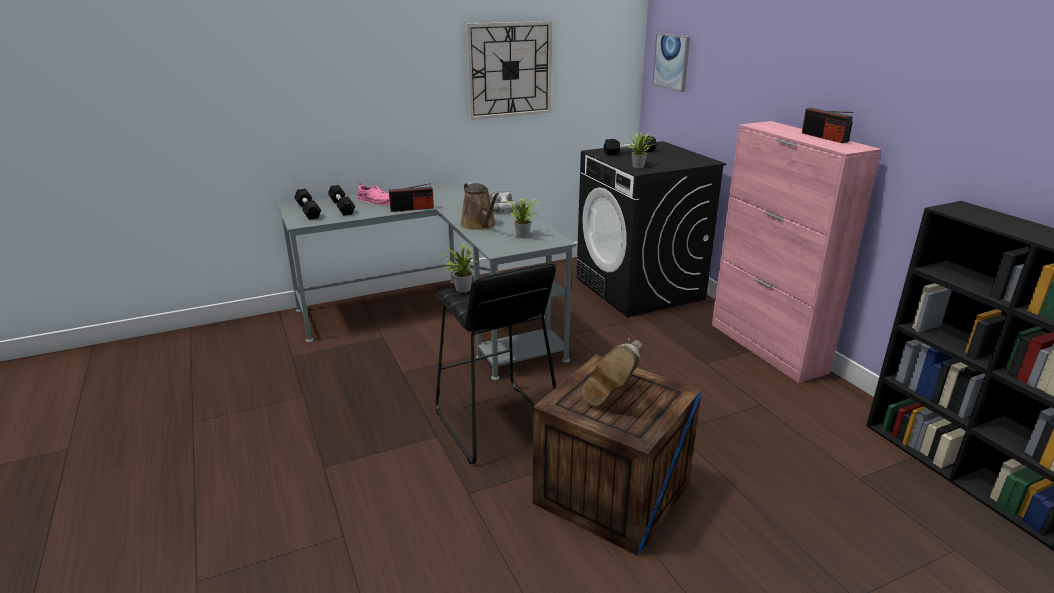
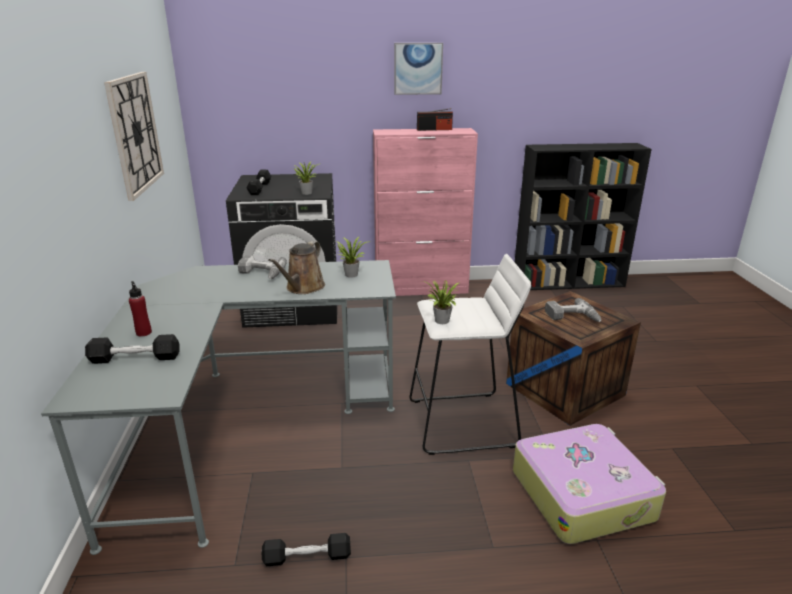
camera: 70 degrees left, 0 degrees up
(308, 211) = (117, 385): black dumbbell -> black dumbbell (307, 557)
(376, 201) = (144, 332): pink shoe -> red bottle
(411, 521) = (582, 493): none -> suitcase
(412, 209) = (207, 314): radio -> none
(479, 225) = (303, 288): brown watering can -> brown watering can turned 120 degrees clockwise
(495, 424) = (463, 423): black stool -> white stool
(612, 395) = (572, 317): brown boot -> power drill
(671, 61) = (230, 100): picture -> picture (418, 68)

